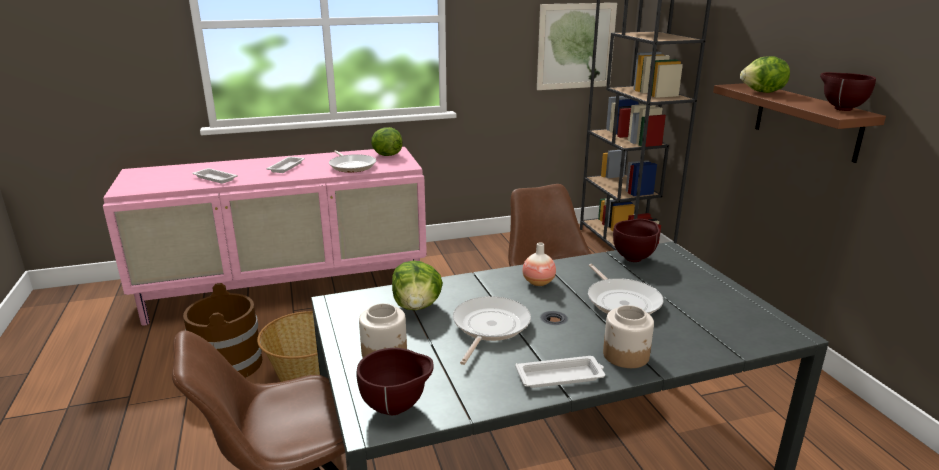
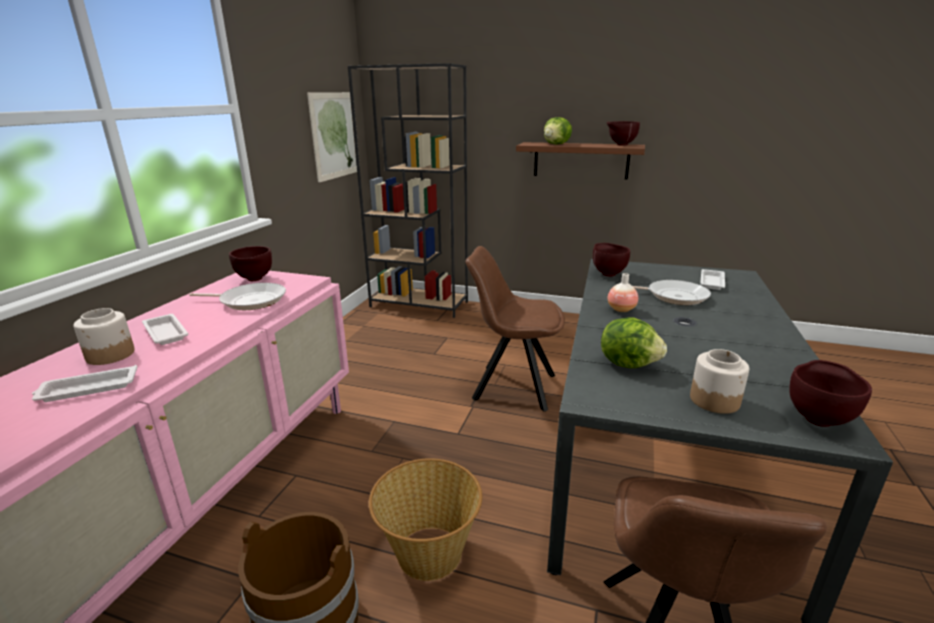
camera: 55 degrees left, 0 degrees up
(386, 155) = (254, 280): lettuce -> brown bowl
(489, 327) = (688, 346): frying pan -> none
(561, 376) = (779, 344): white tray -> white tray (711, 282)
(626, 355) = (754, 317): jar -> jar (111, 355)

